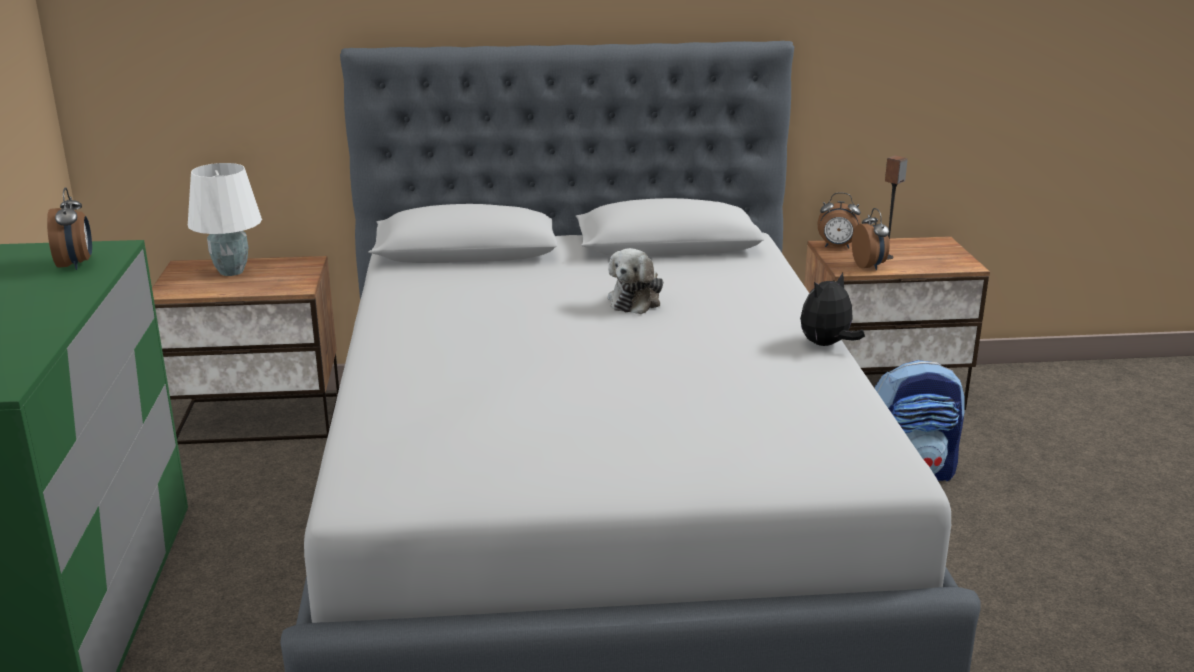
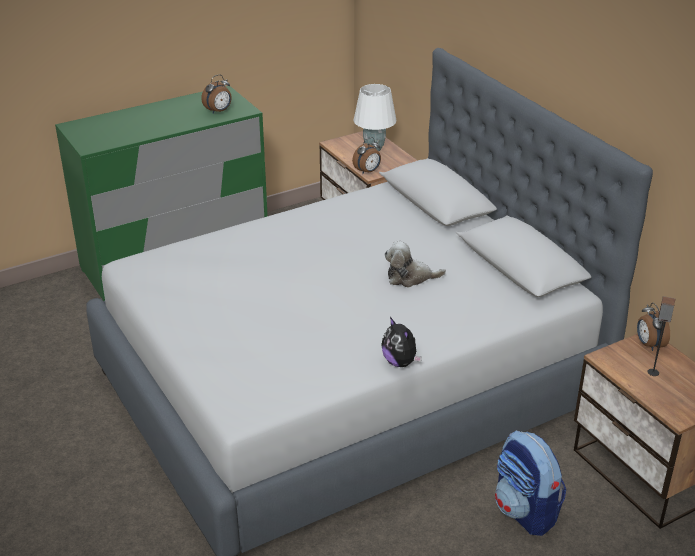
camera: 65 degrees right, 10 degrees up
(827, 345) = (400, 362): plush toy -> plush toy turned 150 degrees counterclockwise
(869, 266) = (622, 367): alarm clock -> alarm clock (367, 171)

